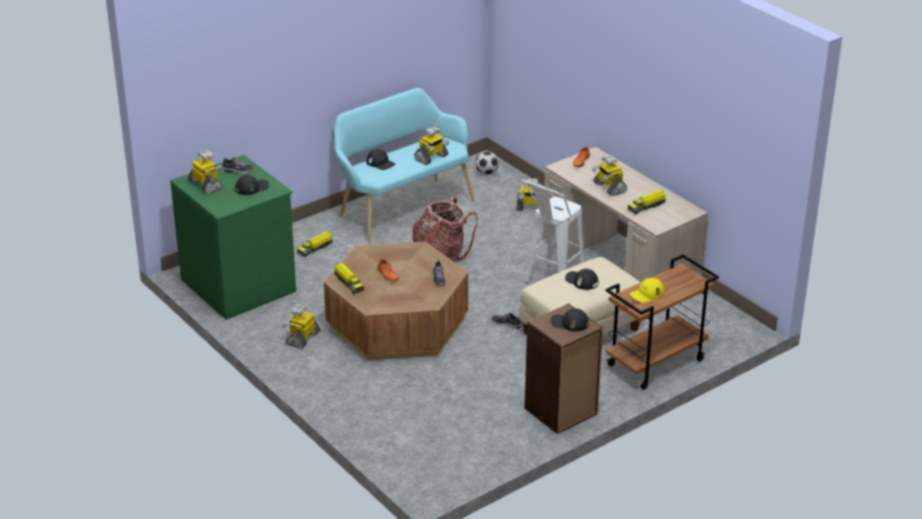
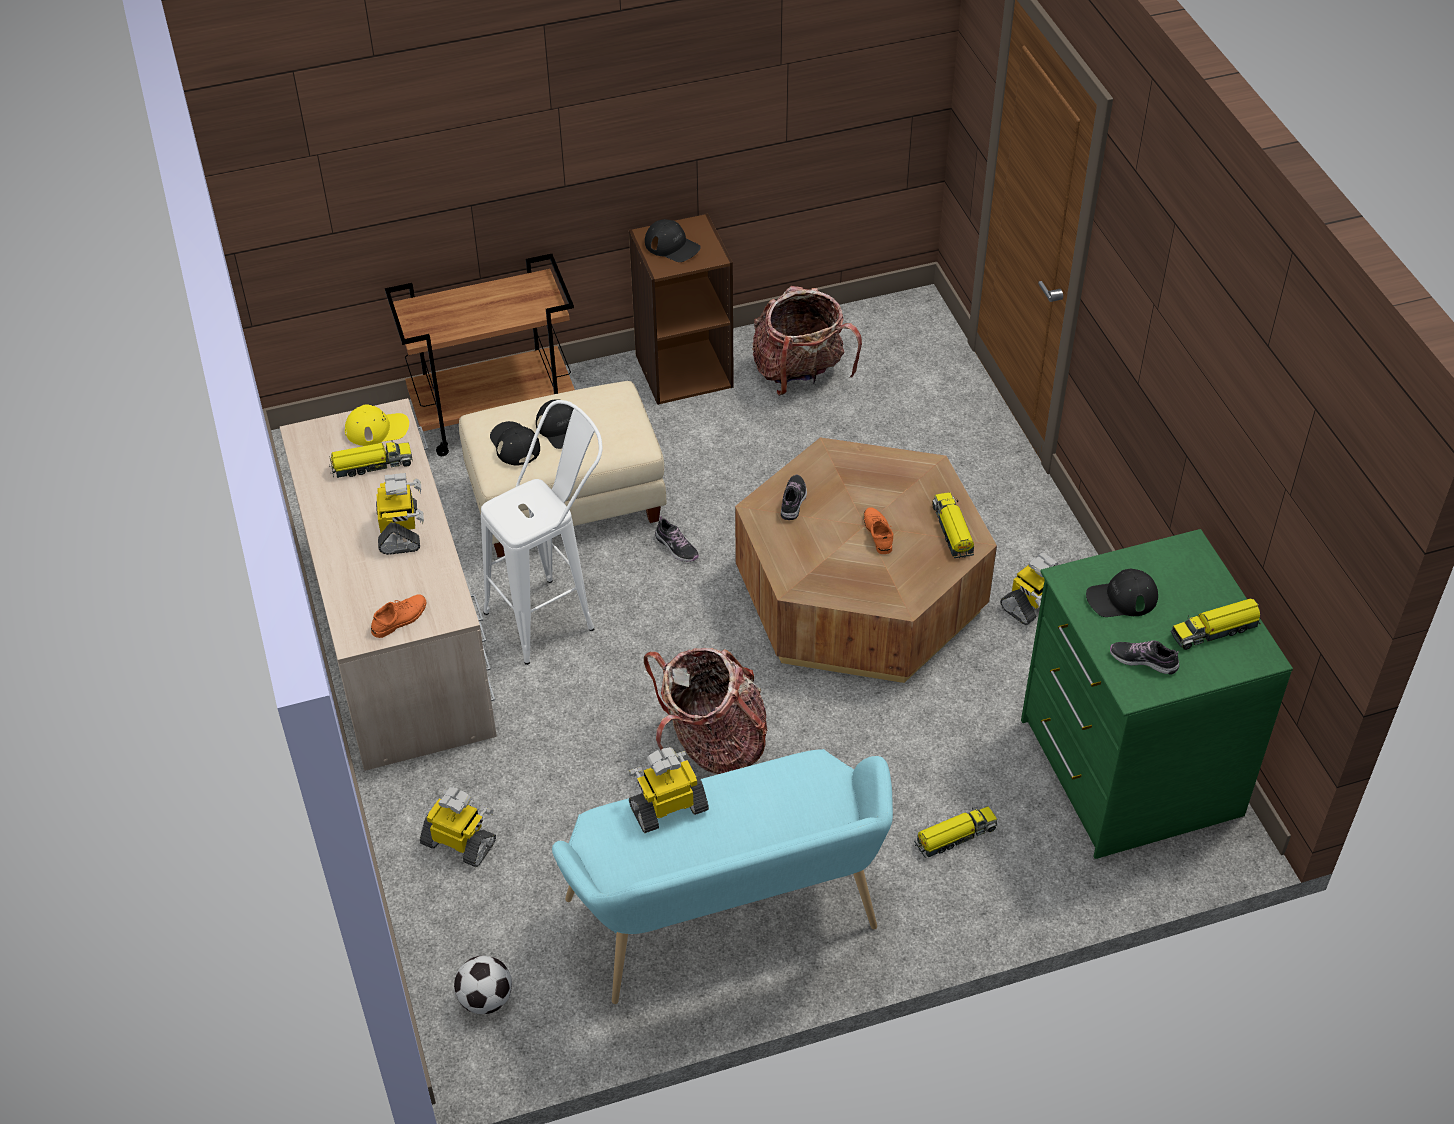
camera: 160 degrees left, 15 degrees up
(206, 185) = (1215, 630): toy robot -> toy truck
(380, 163) = (787, 820): black cap -> black cap (514, 444)
(487, 425) = (800, 374): none -> backpack
(647, 294) = (508, 305): yellow cap -> yellow cap (377, 429)

